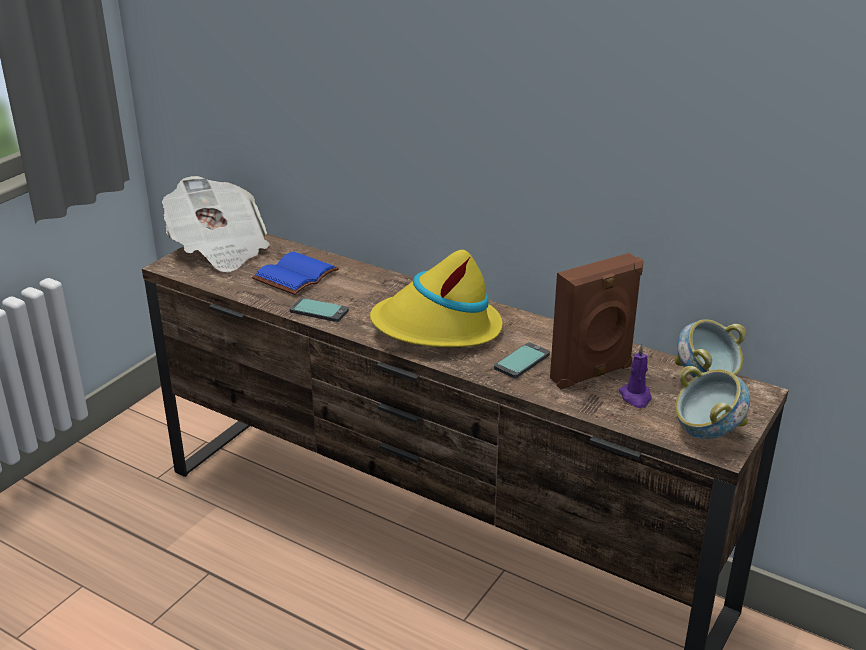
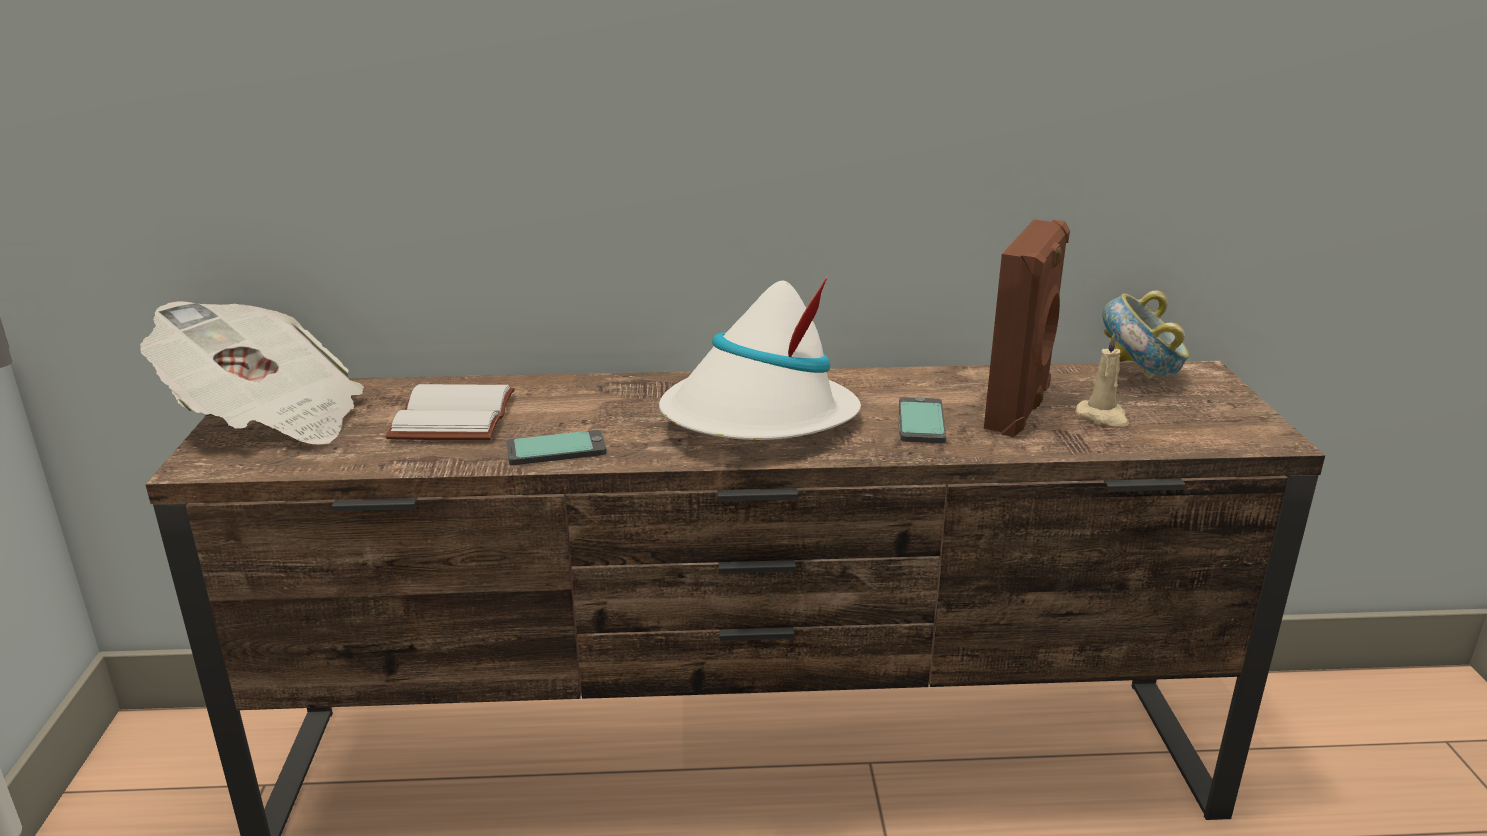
camera: 35 degrees left, 5 degrees down
(295, 274) = (450, 416): blue book -> white book
(437, 328) = (758, 419): yellow hat -> white hat
(635, 397) = (1103, 417): purple candle -> beige candle
(706, 433) = (1229, 427): bowl -> none

